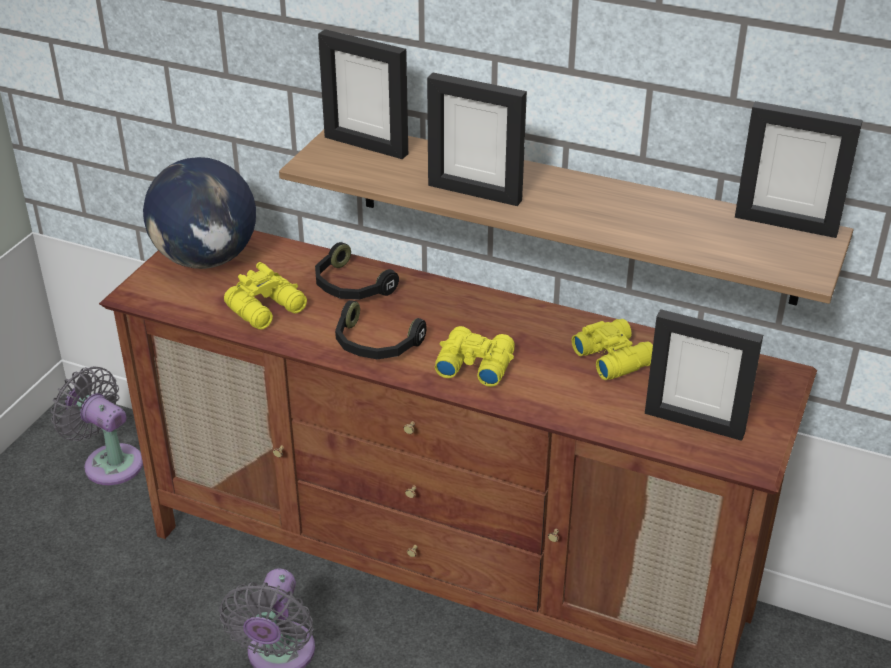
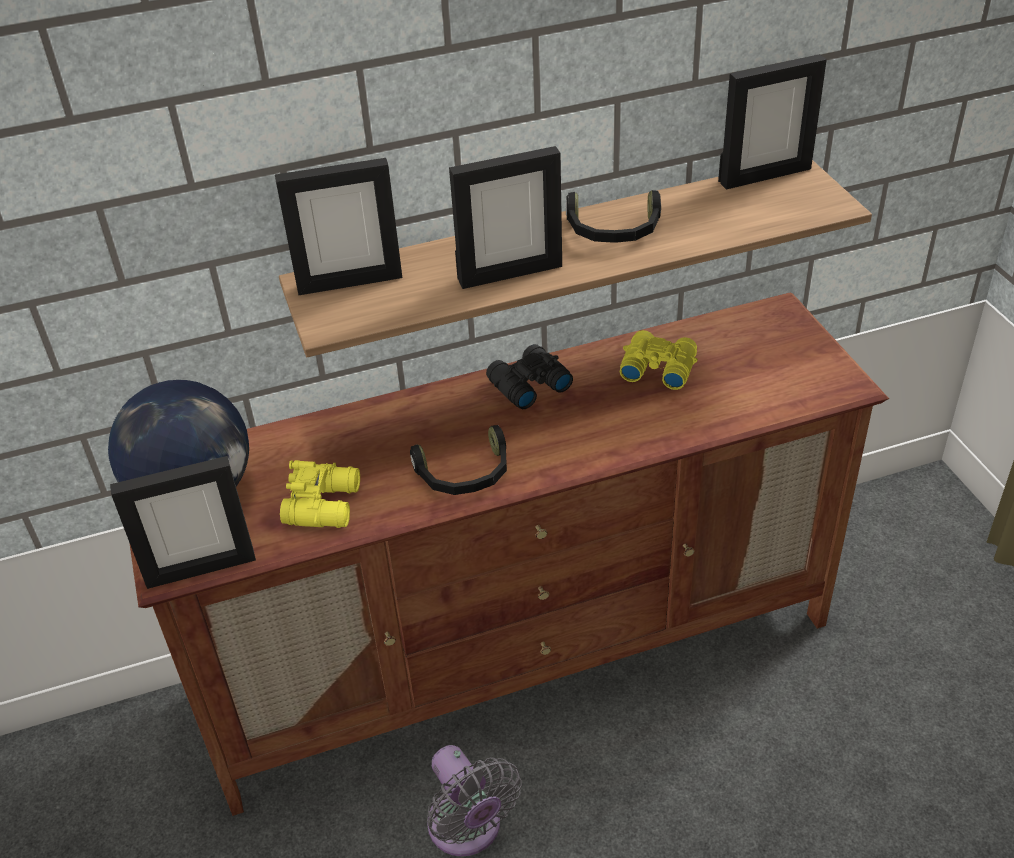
camera: 40 degrees left, 5 degrees up
(109, 462) = (96, 785): grey fan -> none
(350, 286) = (370, 438): black headphones -> black headphones (613, 231)
(474, 364) = (566, 439): yellow binoculars -> none
(500, 314) = (527, 385): none -> black binoculars
(694, 421) = (776, 381): picture frame -> picture frame (200, 567)

